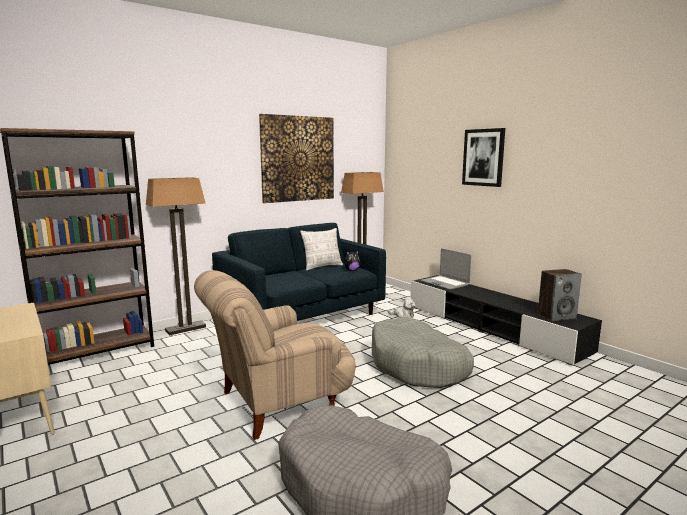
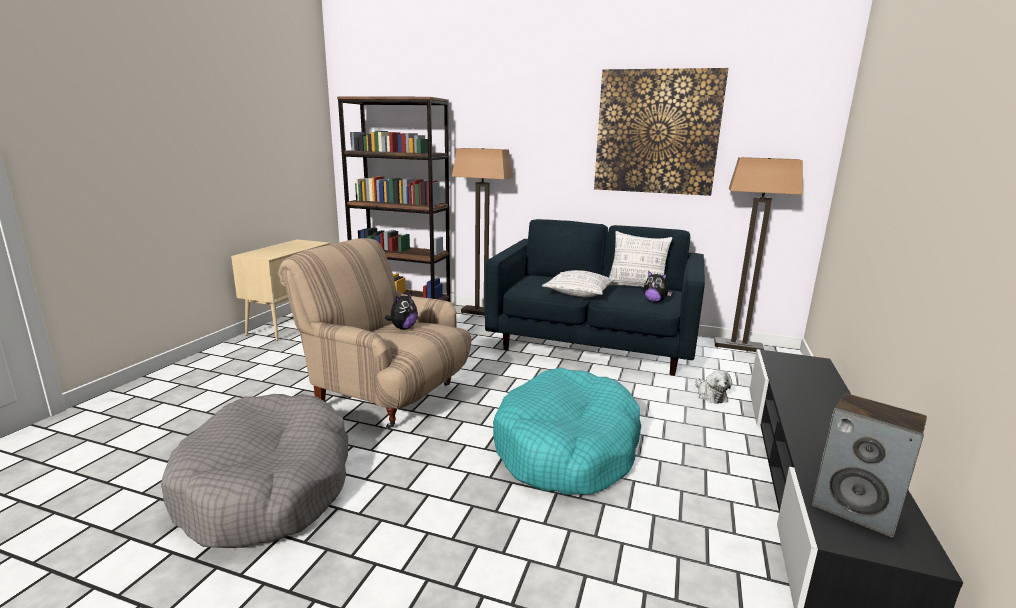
camera: 55 degrees right, 5 degrees up
(293, 334) = (403, 328): none -> plush toy
(308, 279) = (579, 293): none -> pillow
(418, 365) = (567, 448): grey dog bed -> turquoise dog bed
(444, 283) = (802, 372): laptop -> none
(483, 157) = (923, 131): picture -> none

